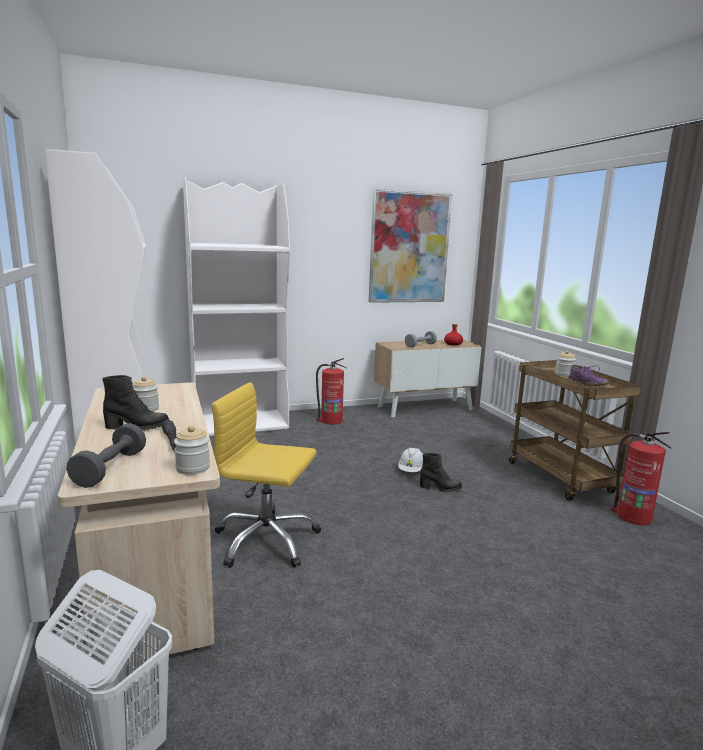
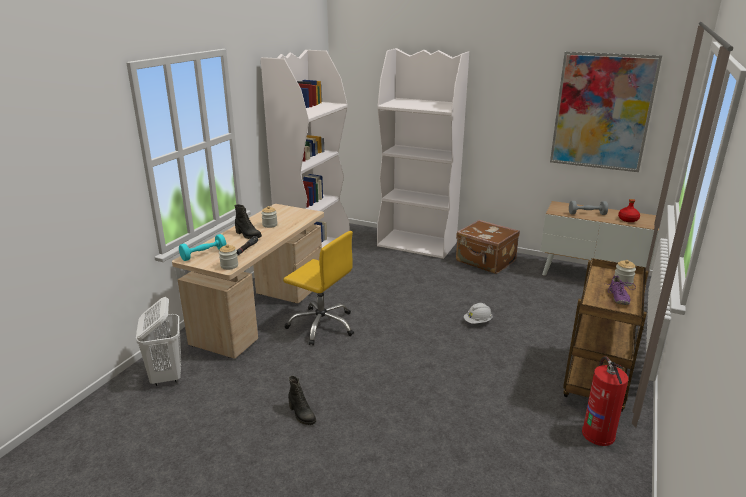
camera: 45 degrees right, 10 degrees up
(110, 469) = (204, 255): grey dumbbell -> turquoise dumbbell
(266, 540) = (322, 325): yellow office chair -> yellow office chair turned 150 degrees clockwise
(330, 420) = (485, 261): fire extinguisher -> brown suitcase
(440, 488) = (476, 342): black boot -> black boot (301, 415)

